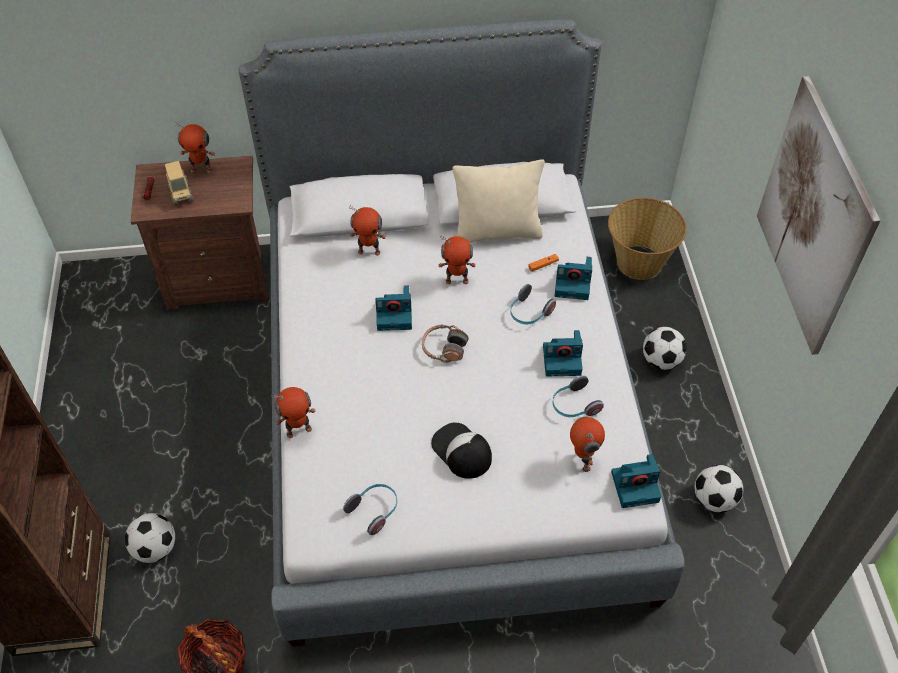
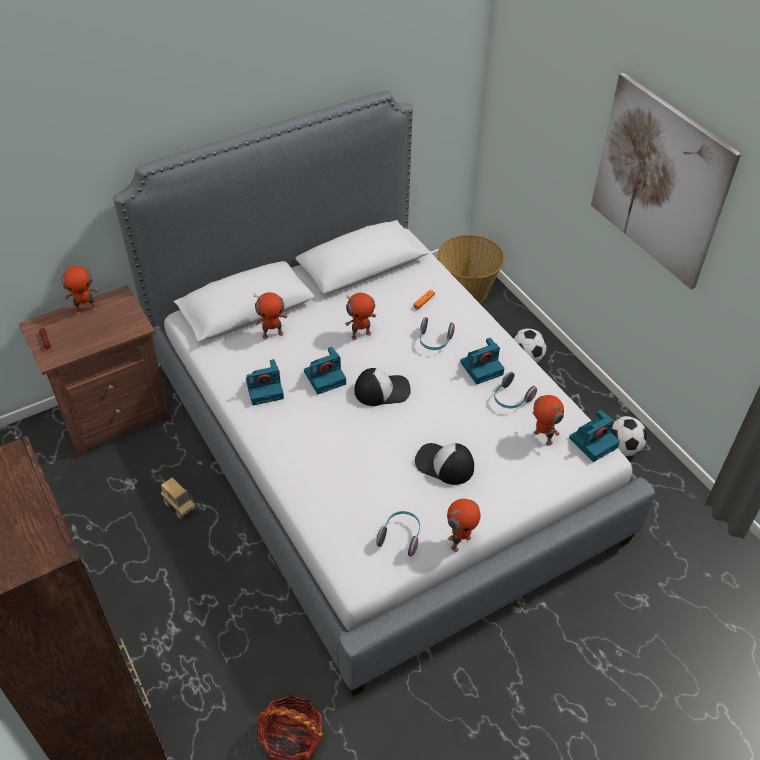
camera: 25 degrees left, 5 degrees down
(155, 548) = (180, 665): football -> none
(181, 194) = (78, 335): toy truck -> toy truck (180, 506)
(298, 430) = (296, 497): toy robot -> toy robot (460, 541)
(444, 348) = (382, 390): headphones -> cap
(497, 232) = (372, 287): beige pillow -> none
(573, 284) = (456, 308): camera -> camera (265, 389)

